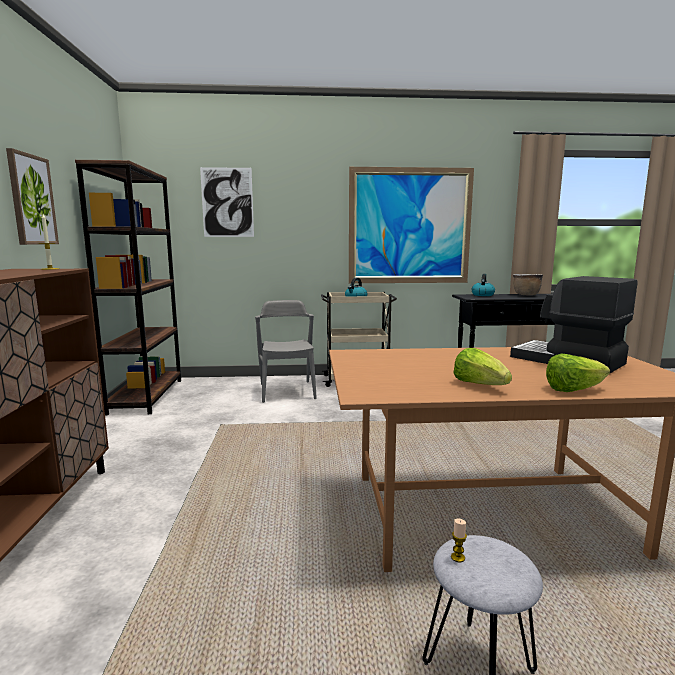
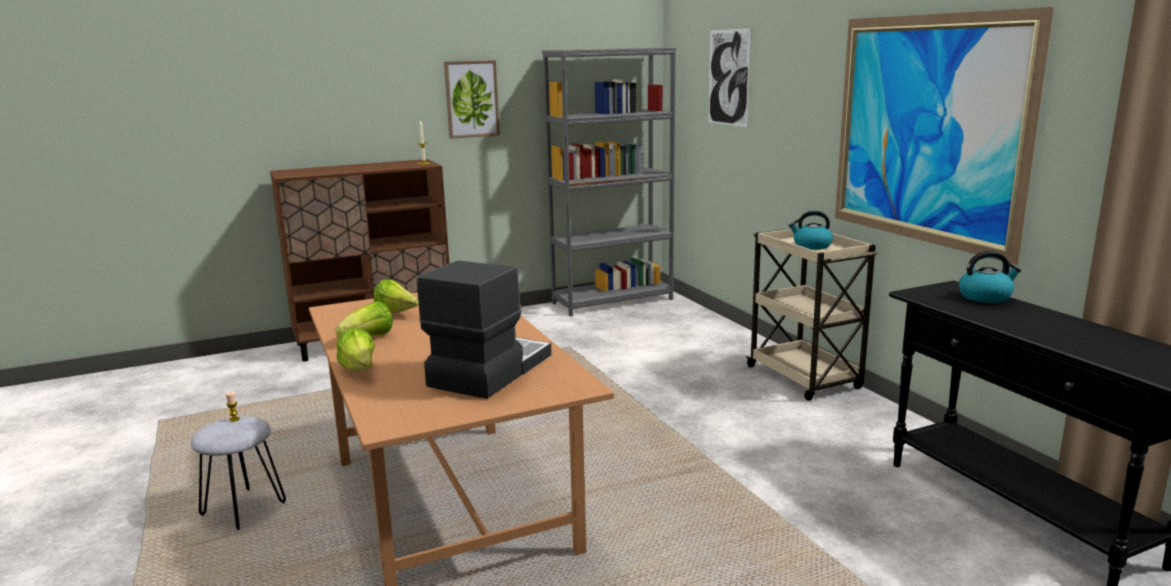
camera: 70 degrees right, 5 degrees up
(147, 396) = (613, 301): brown bookcase -> grey bookcase
(287, 391) = (702, 350): grey chair -> none
(401, 374) = (397, 313): none -> lettuce
(526, 295) = (1071, 326): brown cooking pot -> none

